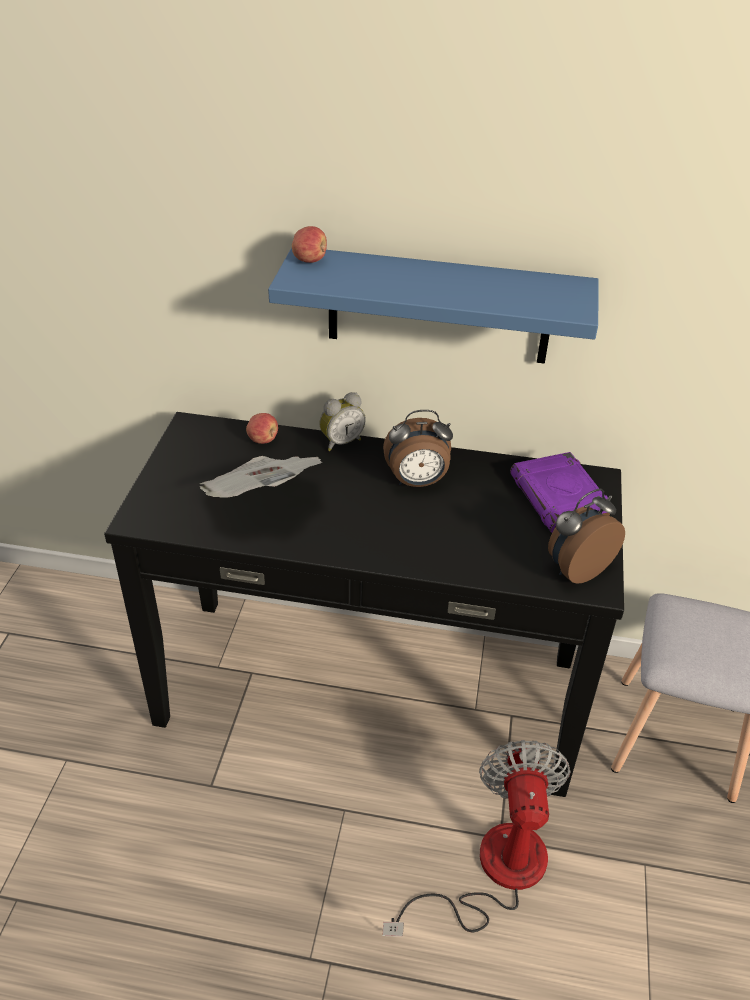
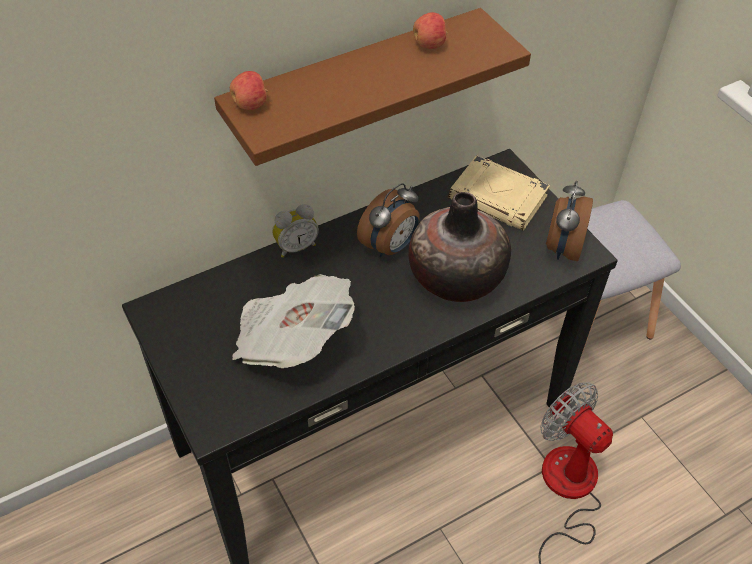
camera: 40 degrees left, 10 degrees up
(263, 440) = (231, 284): apple -> apple (429, 44)
(341, 442) = (295, 246): alarm clock -> alarm clock turned 45 degrees clockwise
(438, 306) = (354, 89): blue shelf -> brown shelf
(445, 534) = (456, 278): none -> vase
(560, 499) = (499, 198): purple book -> beige book

